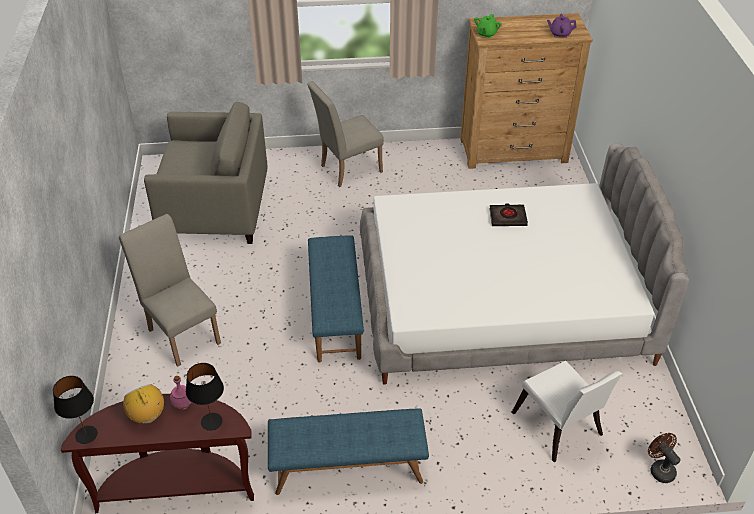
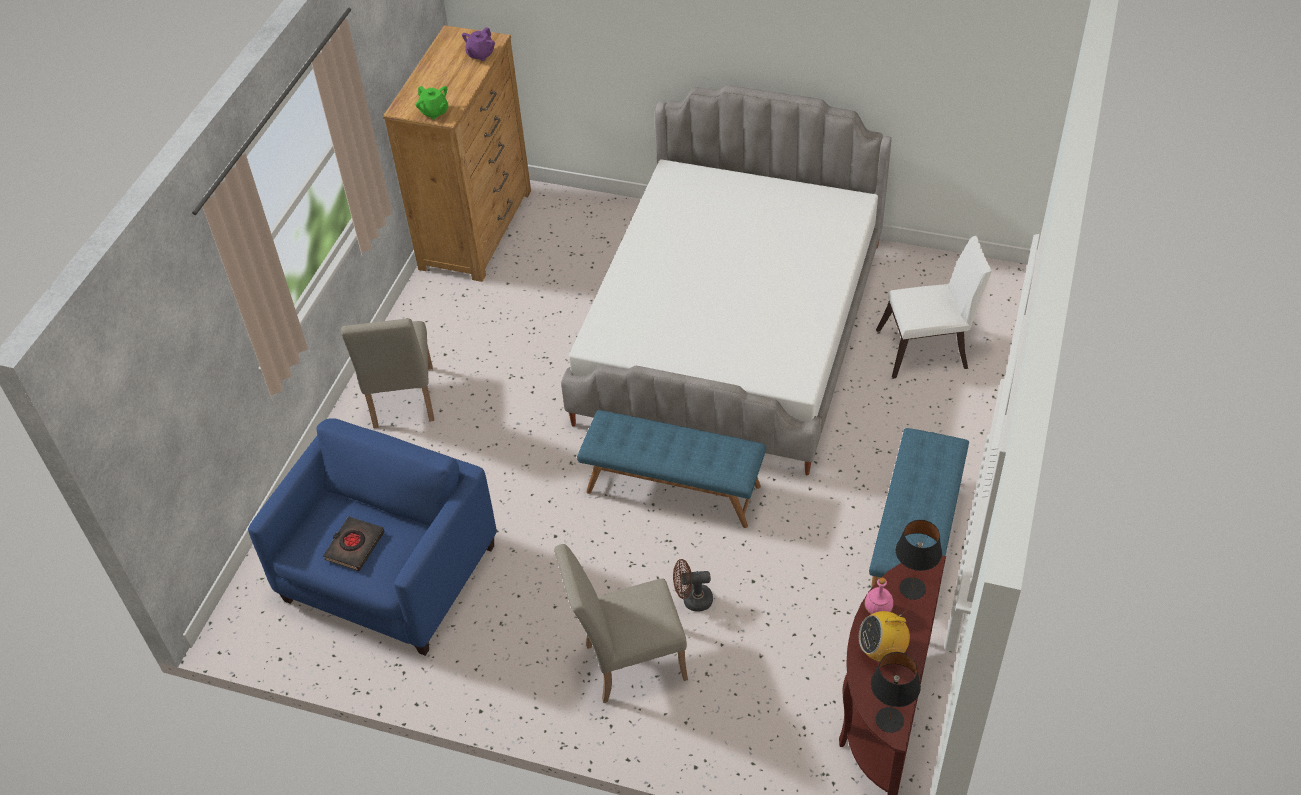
camera: 65 degrees left, 5 degrees up
(214, 208) = (389, 574): beige armchair -> blue armchair
(507, 217) = (678, 249): black book -> black book (354, 546)
(659, 469) = (1002, 296): brown fan -> brown fan (692, 600)

